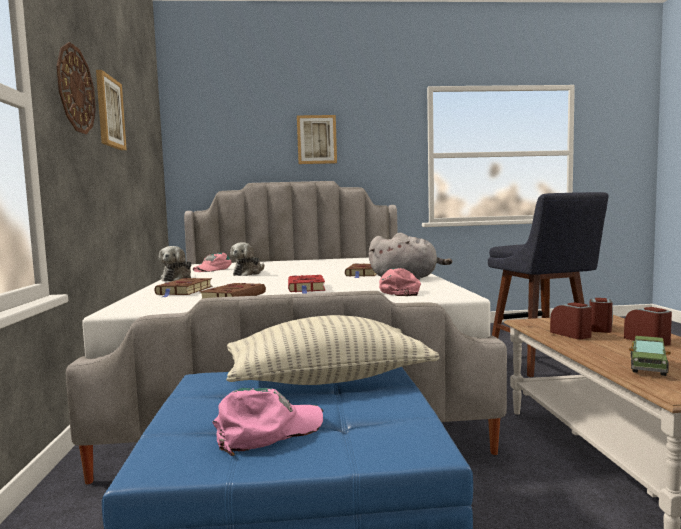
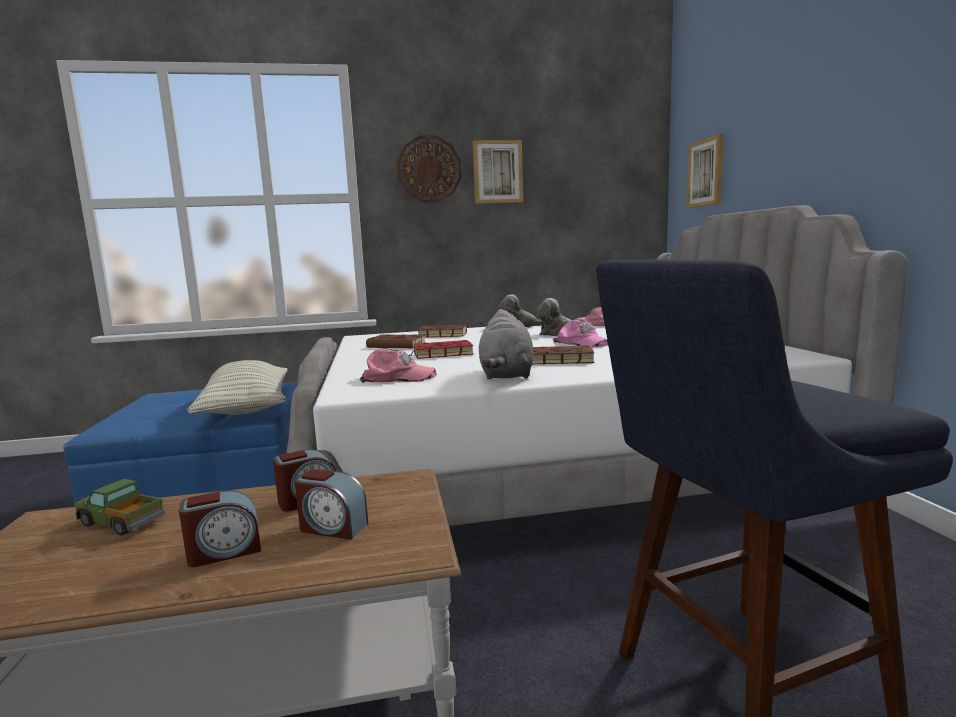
camera: 85 degrees right, 5 degrees up
(267, 430) = (171, 405): pink cap -> pink cap (582, 342)
(316, 139) = (802, 132): picture -> picture (706, 173)

